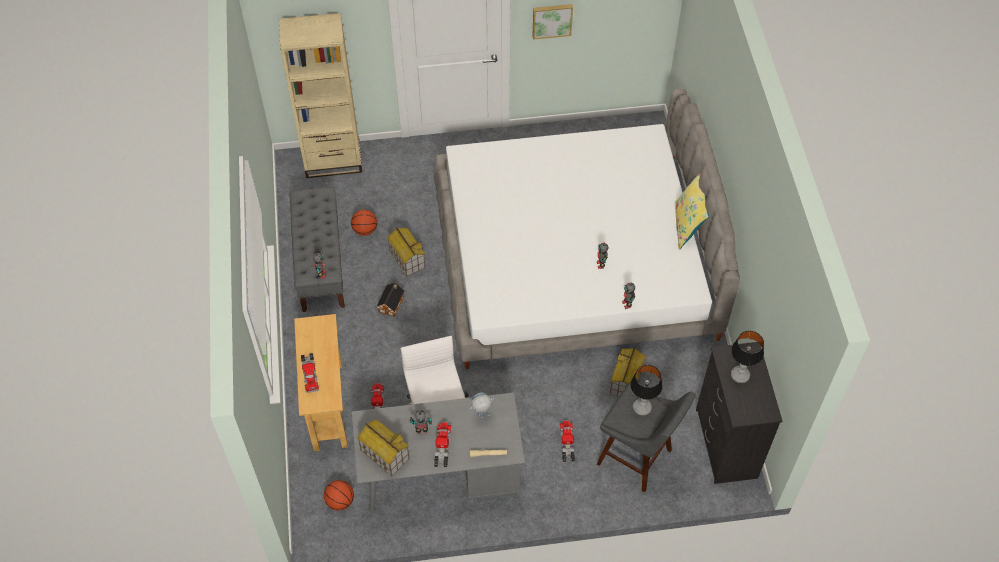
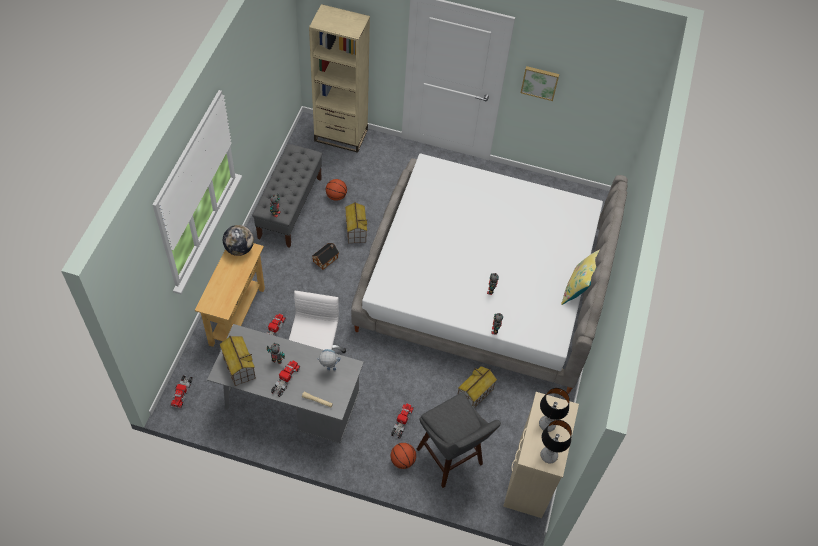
camera: 20 degrees right, 0 degrees up
(310, 374) = (219, 283): toy truck -> toy truck (182, 393)
(311, 328) = (239, 249): none -> globe
(340, 501) = (207, 391): basketball -> basketball (402, 460)
(642, 408) = (459, 417): table lamp -> table lamp (549, 456)
(725, 444) = (529, 479): black dresser -> beige dresser

